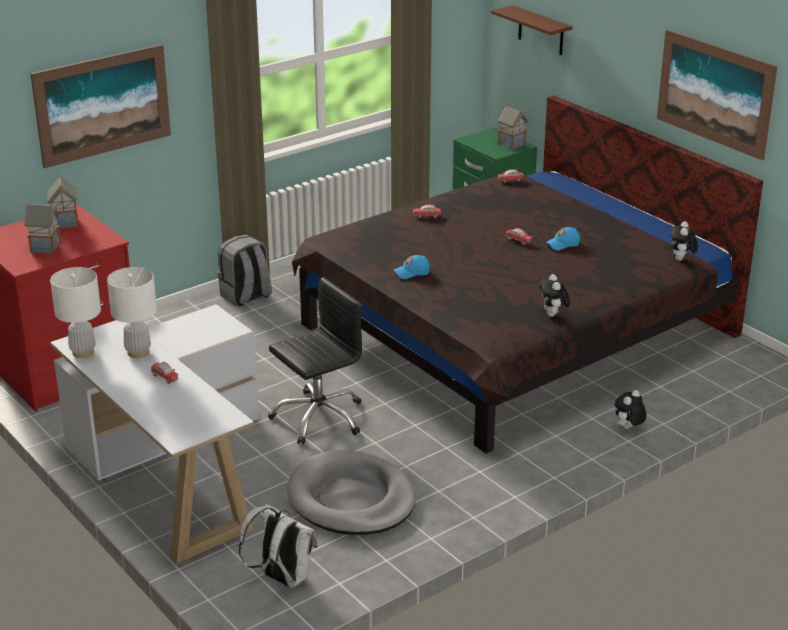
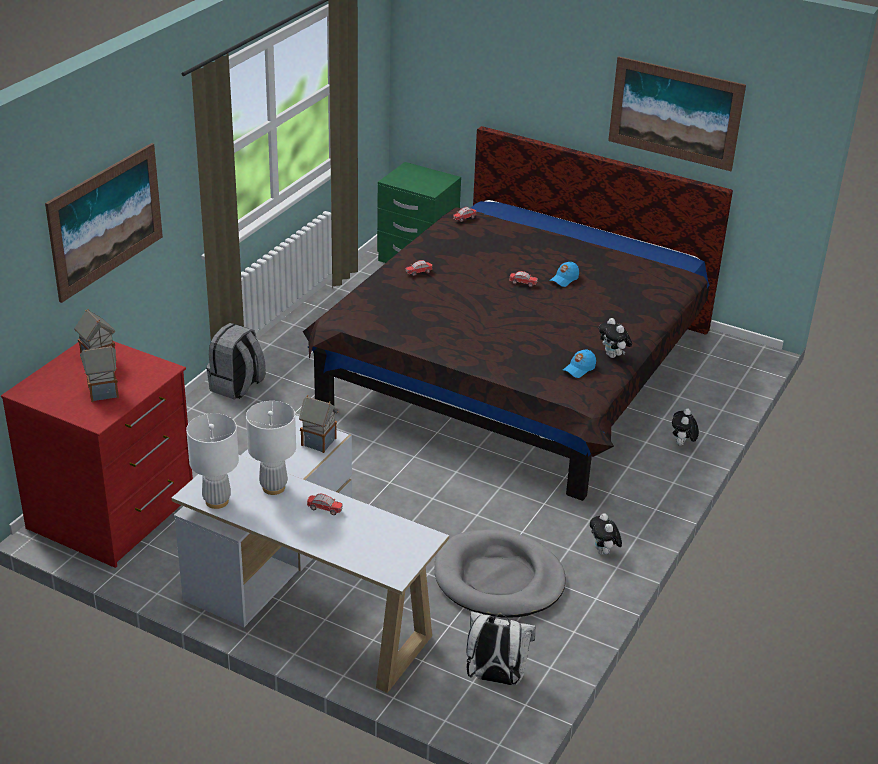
camera: 25 degrees left, 5 degrees up
(318, 417) = (406, 502): black office chair -> none
(411, 273) = (454, 338): blue cap -> blue cap (579, 369)
(512, 145) = (437, 179): toy house -> toy house (319, 442)
(541, 31) = (461, 63): brown shelf -> none
(681, 260) = (674, 275): plush toy -> plush toy (603, 552)

